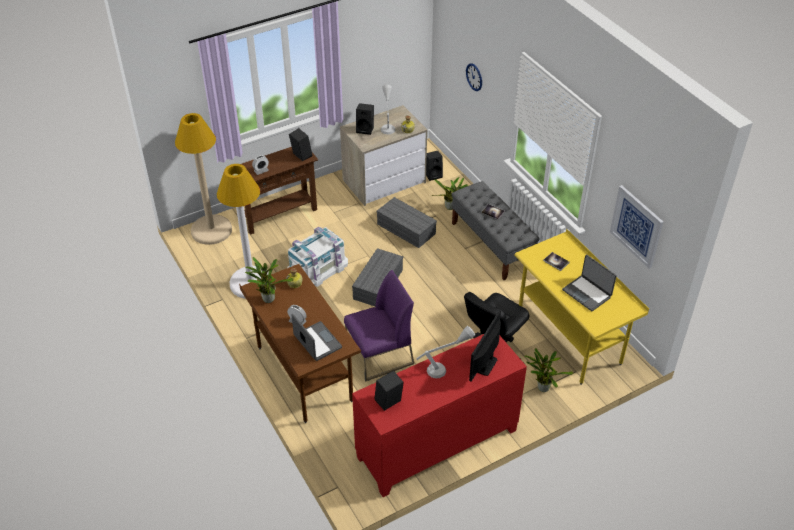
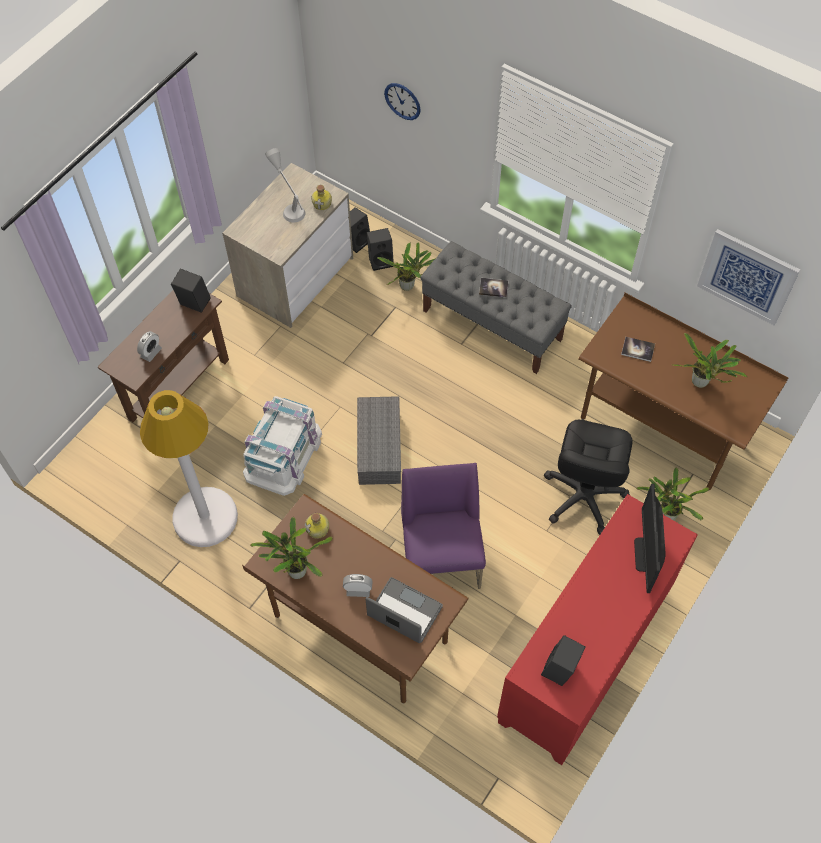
camera: 25 degrees left, 15 degrees up
(211, 230) = (97, 454): beige floor lamp -> none
(365, 129) = (262, 224): black speaker -> black speaker (381, 260)
(379, 355) = (442, 557): purple chair -> purple chair turned 45 degrees counterclockwise
(407, 229) = (369, 343): grey storage box -> none
(445, 367) = (600, 581): grey table lamp -> none
(569, 339) = (660, 429): yellow desk -> brown desk
(587, 293) = (701, 383): laptop -> potted plant

